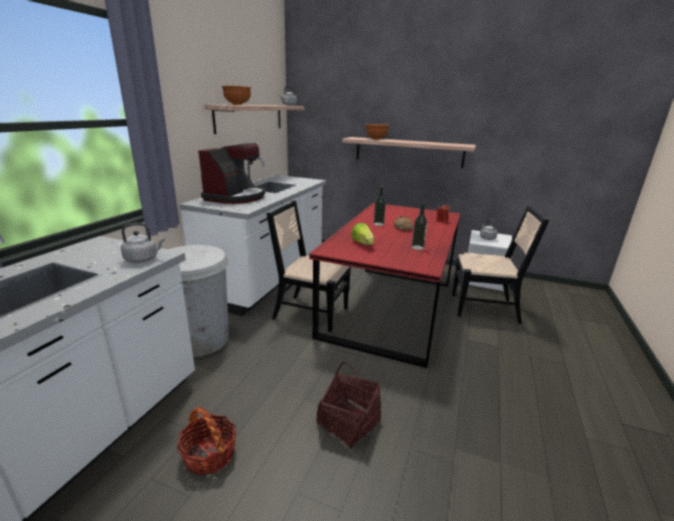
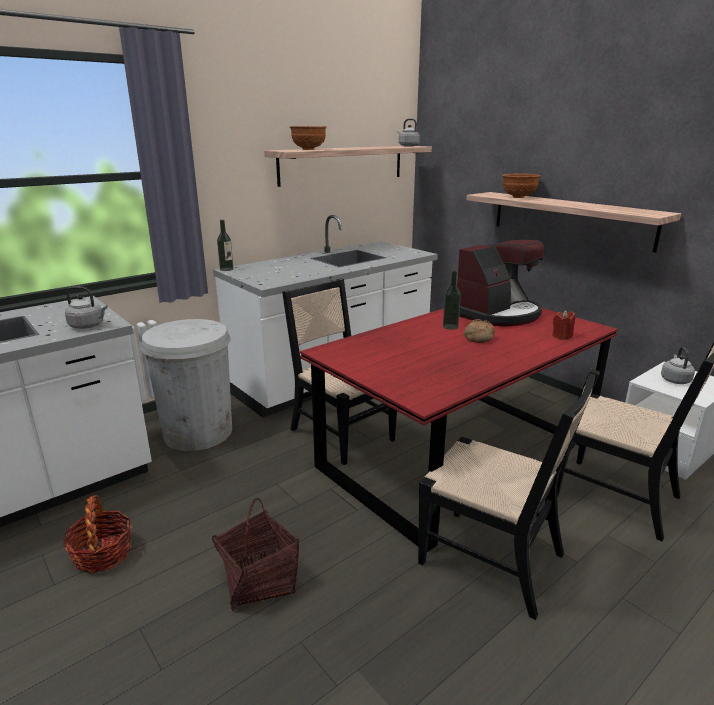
camera: 30 degrees right, 0 degrees up
(236, 197) = (283, 267): coffee machine -> coffee machine (498, 314)
(363, 243) = (385, 350): lettuce -> none
(417, 247) = (455, 369): bottle -> bottle (226, 269)
(461, 360) = (491, 560): none -> chair

